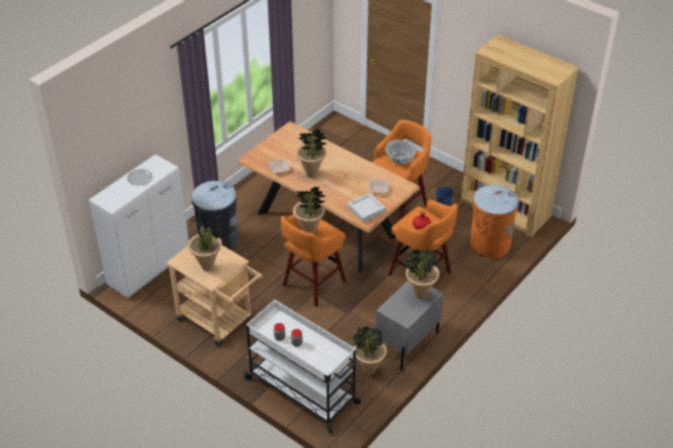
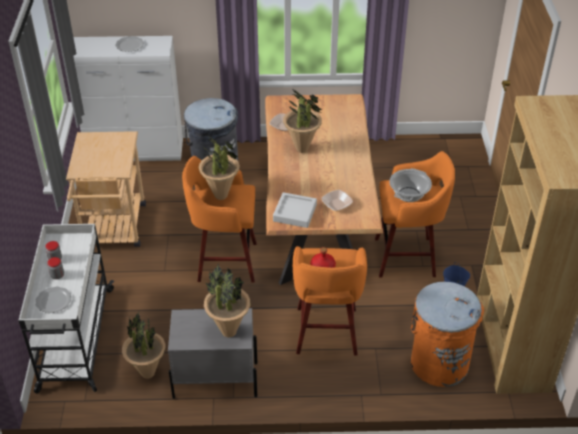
camera: 50 degrees right, 0 degrees up
(207, 267) = (94, 158): potted plant -> none
(319, 356) = (53, 301): none -> plate

